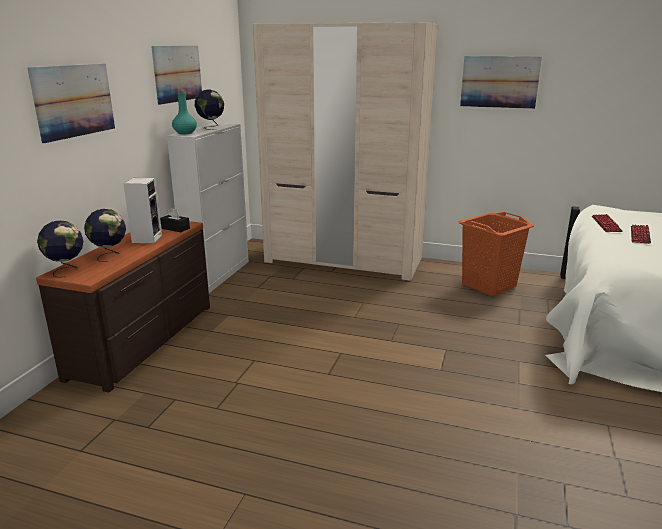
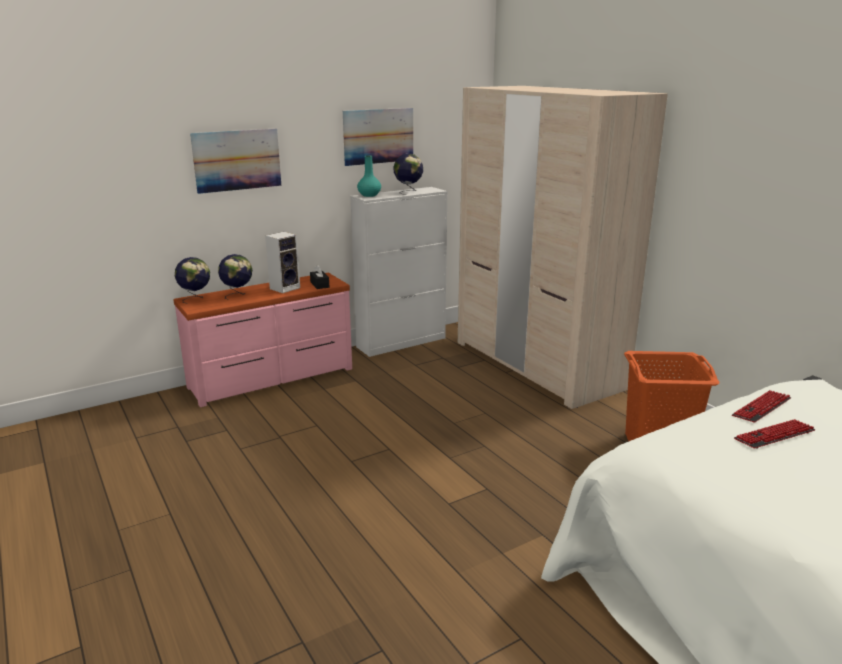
camera: 40 degrees right, 0 degrees up
(145, 340) = (272, 378): brown dresser -> pink dresser
(499, 82) = (734, 177): picture -> none

